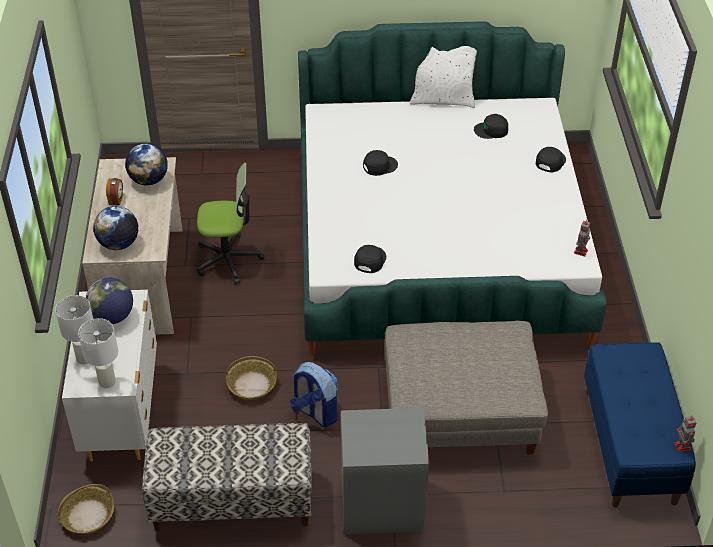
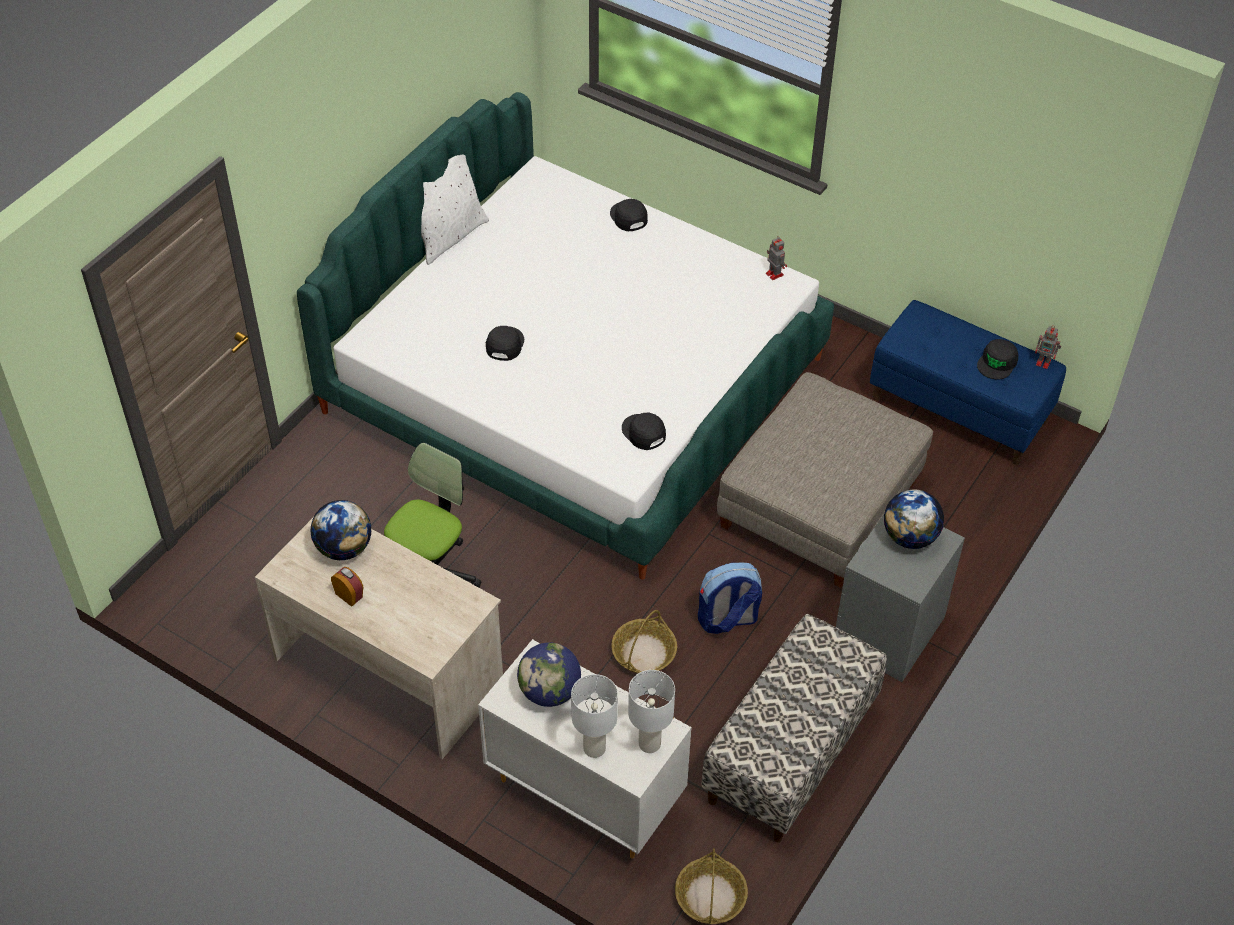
camera: 55 degrees left, 5 degrees up
(118, 244) = (431, 629): globe -> globe (909, 537)
(491, 130) = (537, 229): black cap -> black cap (997, 363)

